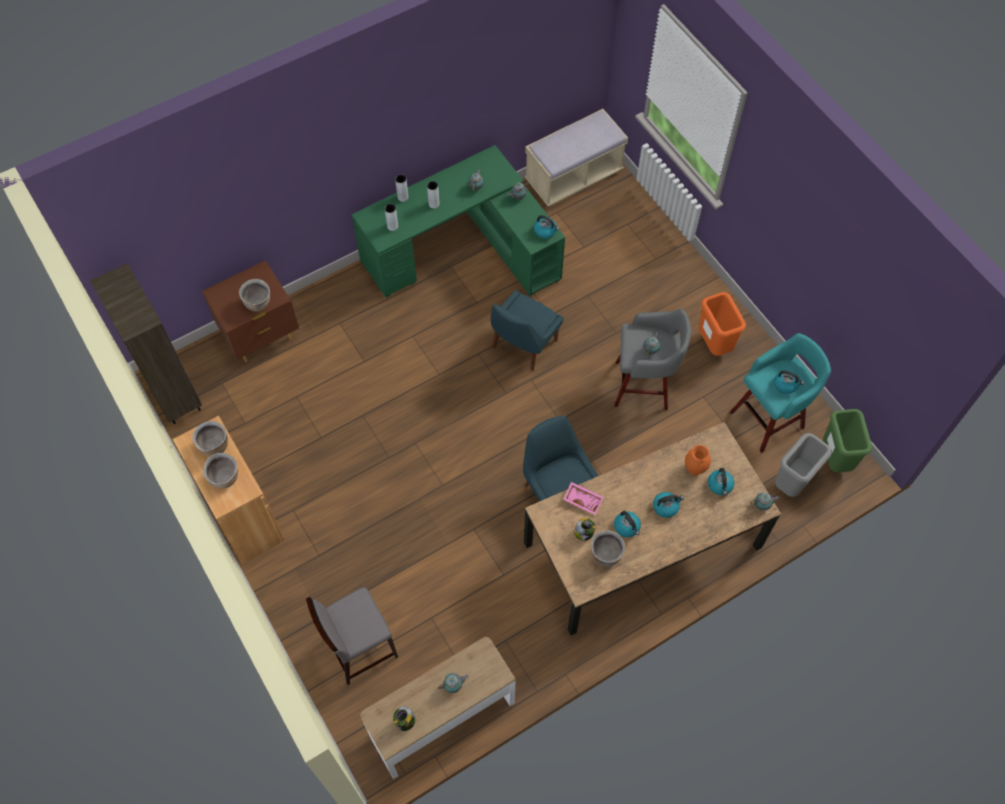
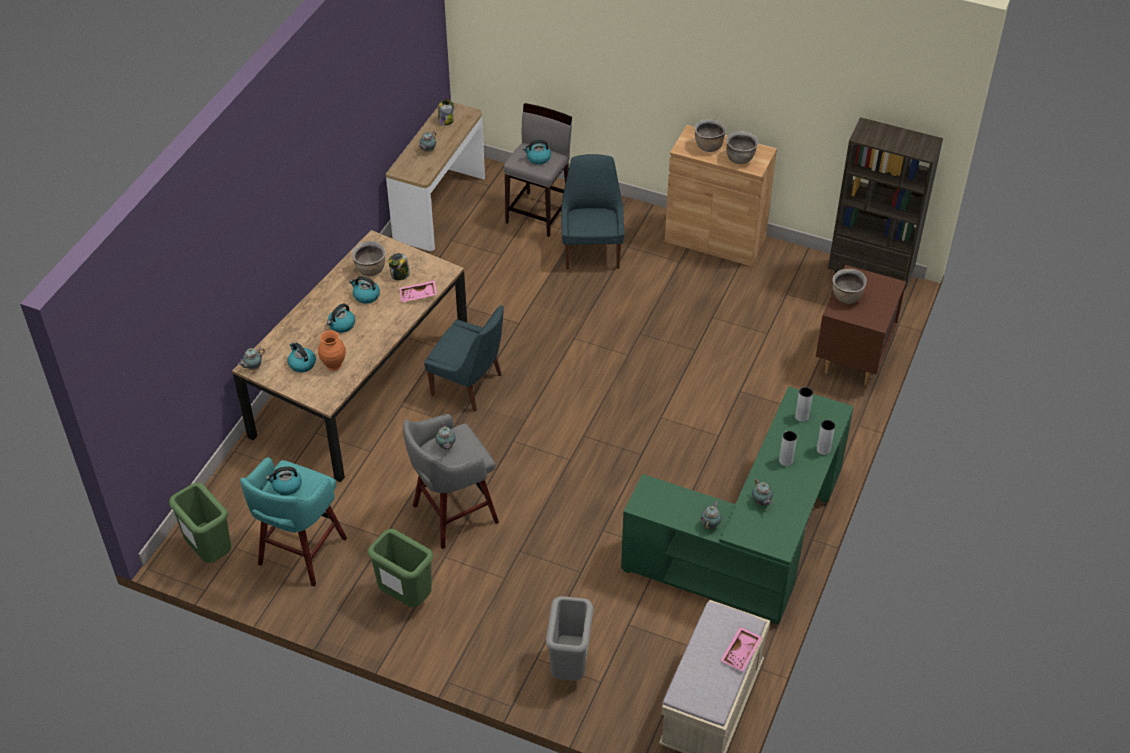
camera: 145 degrees right, 15 degrees down
(523, 345) = (604, 485): blue chair -> blue chair (592, 251)
(545, 231) = (649, 505): kettle -> kettle (538, 158)
(560, 135) = (741, 653): none -> pink tray
(714, 344) = (405, 597): orange trash can -> green trash can
(791, 482) = (245, 507): grey trash can -> grey trash can (570, 667)

